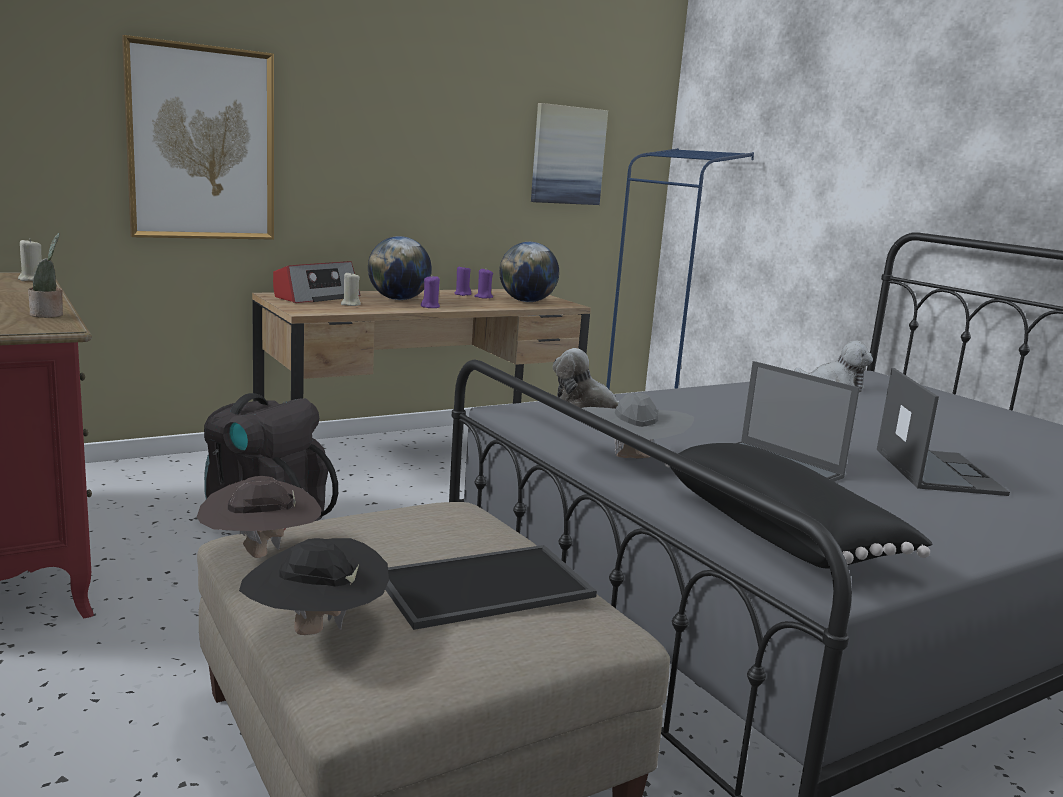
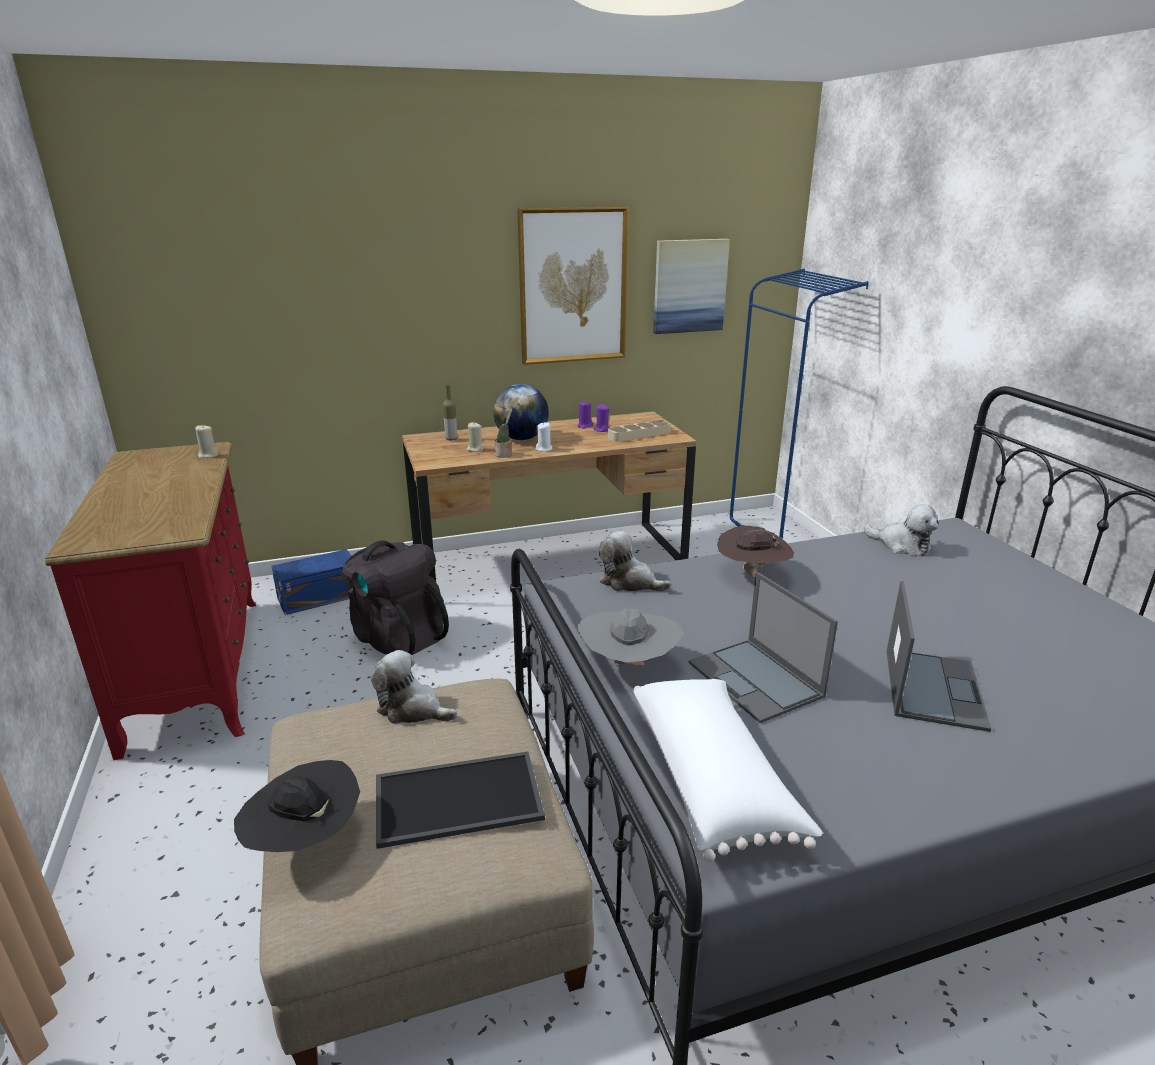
camera: 15 degrees right, 10 degrees up
(48, 315) = (189, 513): potted plant -> potted plant (504, 455)
(142, 484) = (317, 597): none -> blue storage box
(201, 143) = (348, 316): picture -> picture (573, 286)
(260, 555) = (305, 744): brown hat -> brown hat (752, 575)
(315, 297) = (451, 439): radio -> bottle
(379, 522) = (412, 709): none -> plush toy
(430, 307) = (544, 449): purple candle -> white candle
(527, 301) = (639, 434): globe -> beige tray
(781, 533) = (713, 780): black pillow -> white pillow

